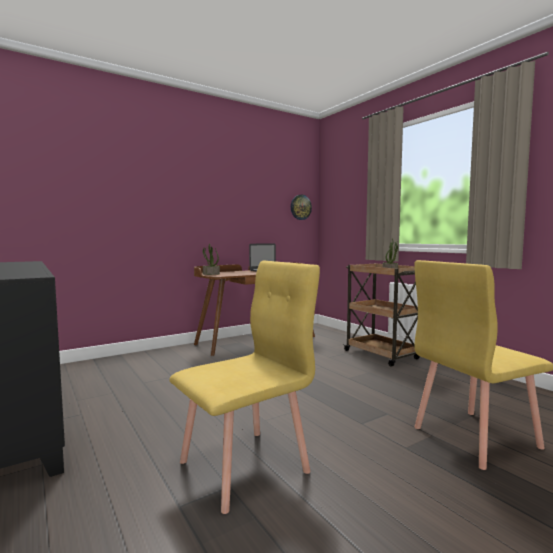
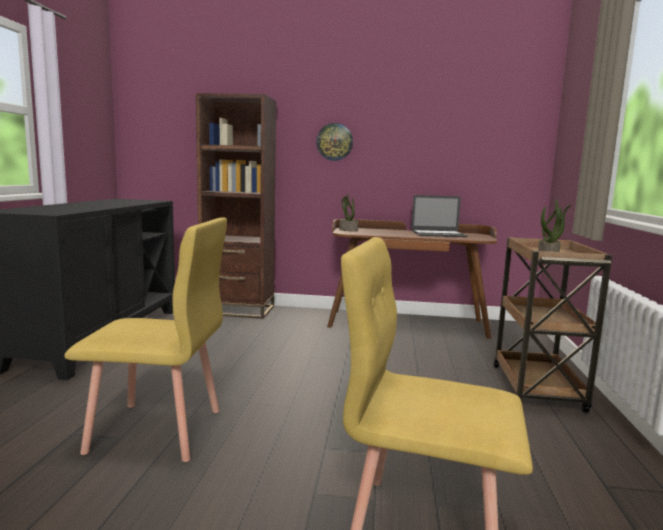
camera: 40 degrees right, 5 degrees up
(112, 363) = (238, 310): none -> brown bookcase
(300, 207) = (518, 143): wall clock -> wall clock (334, 142)

